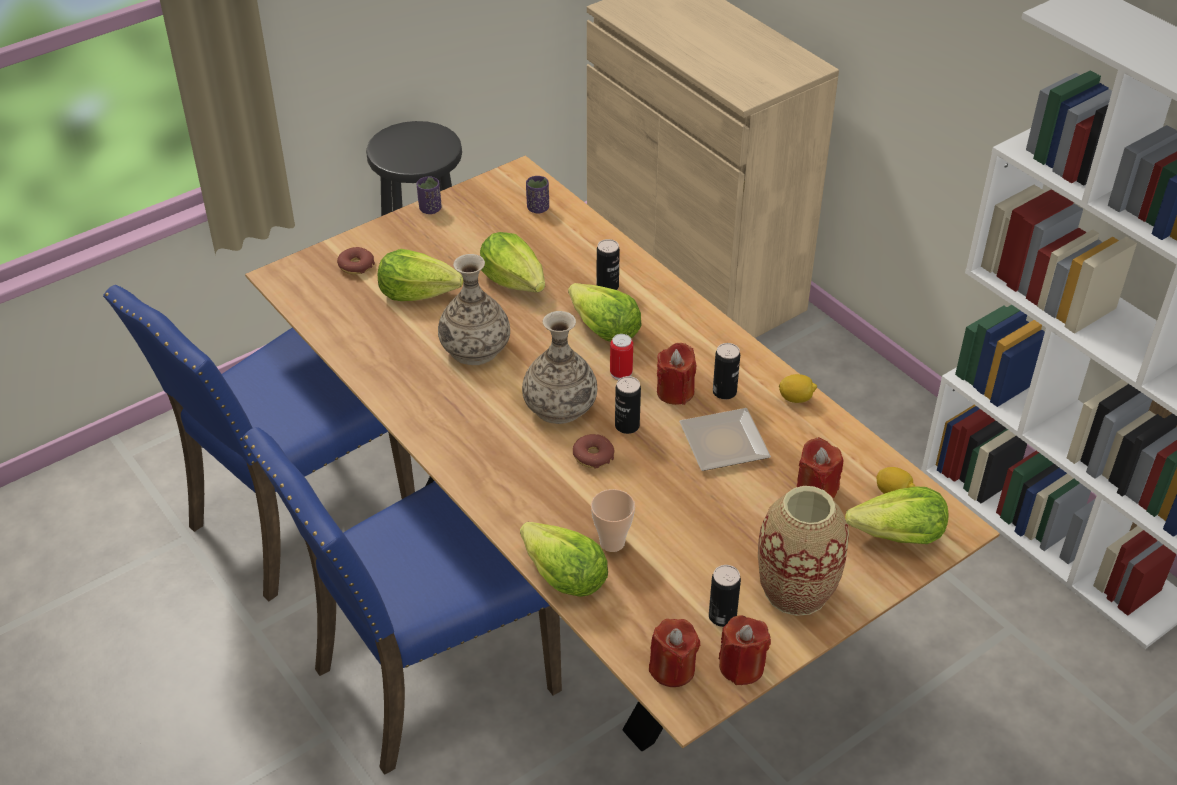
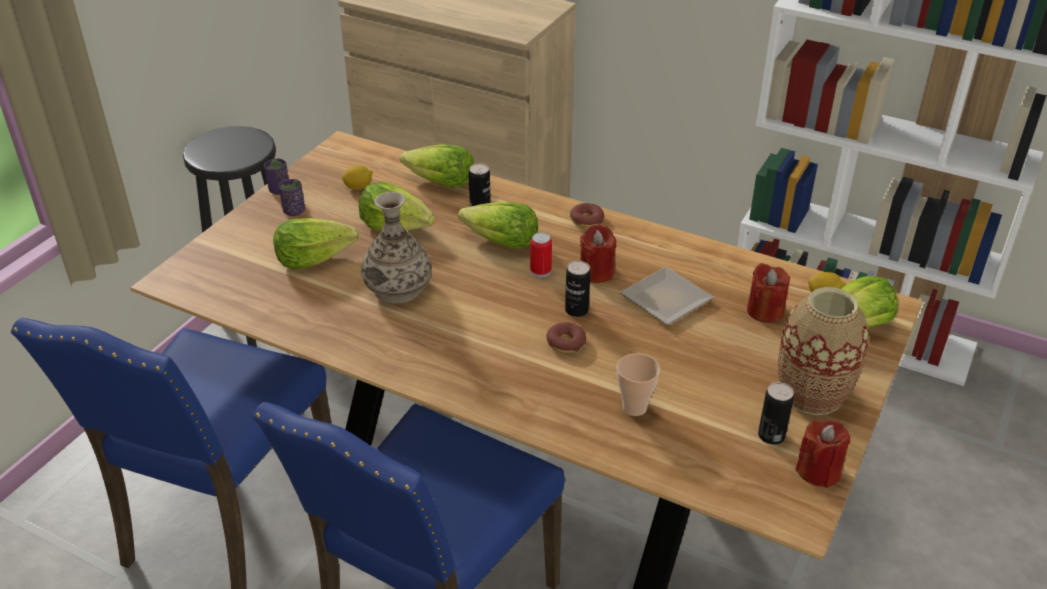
camera: 25 degrees left, 5 degrees down
(356, 266) = (239, 252): donut -> donut (586, 220)
(538, 208) = (377, 166): purple cup -> purple cup (294, 211)
(560, 406) = (507, 312): vase -> none
(563, 576) = (613, 450): lettuce -> lettuce (440, 183)
(672, 669) = (765, 494): red candle -> none
(724, 392) = (636, 261): can -> none
(796, 398) = (696, 249): lemon -> lemon (358, 187)

